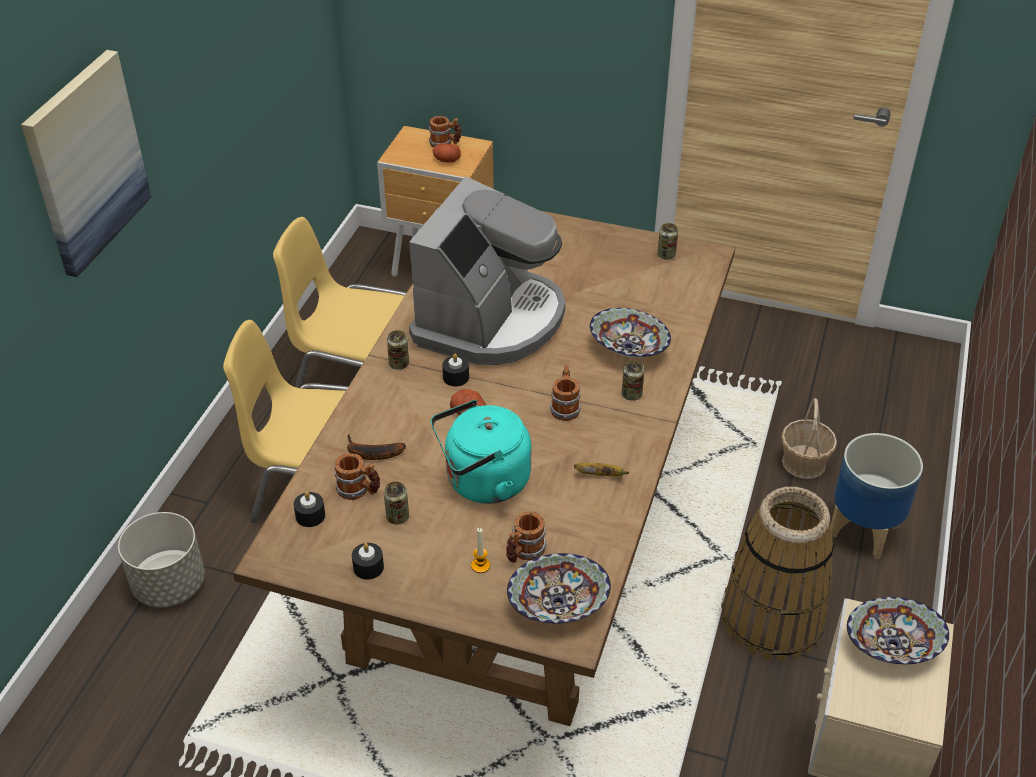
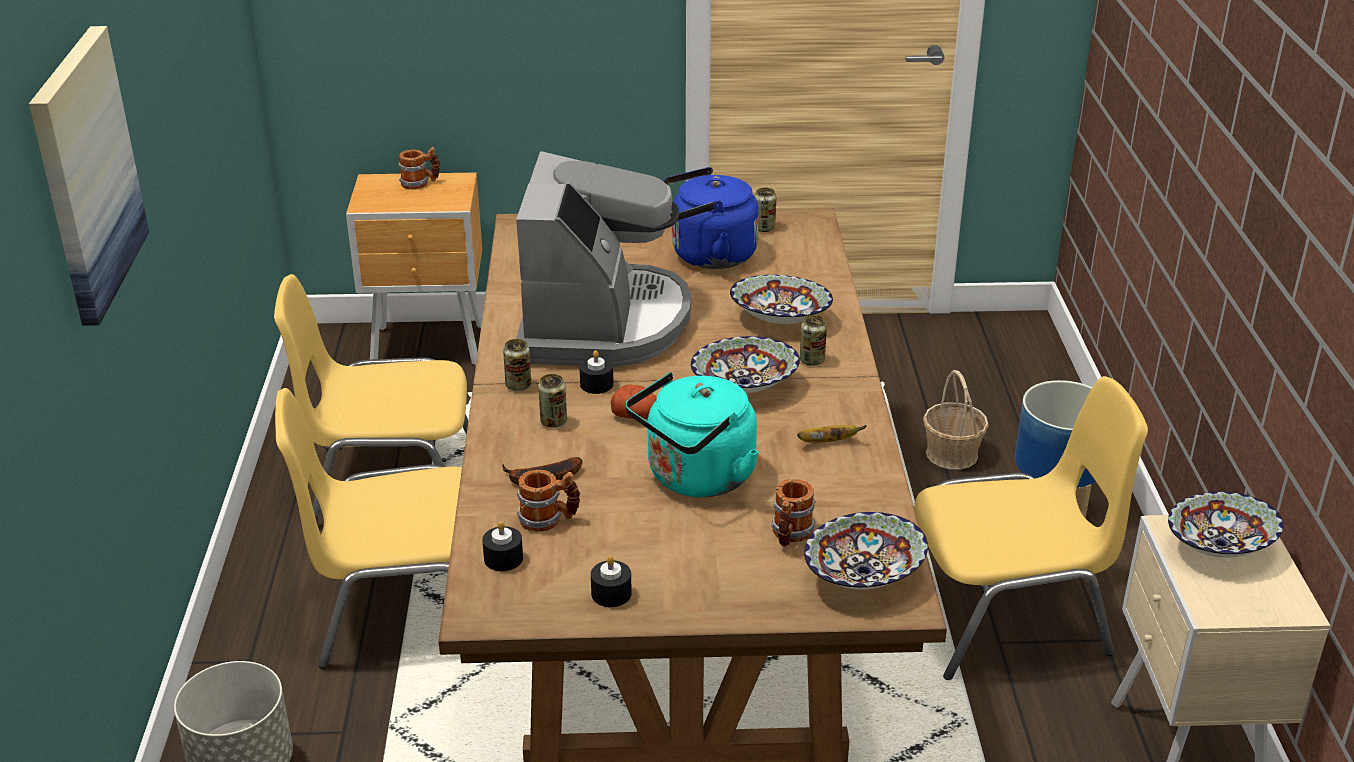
camera: 20 degrees left, 10 degrees down
(397, 517) = (615, 535): can -> can (553, 422)
(446, 160) = (431, 198): potato -> none
(480, 566) = (747, 560): candle -> none
(565, 406) = (744, 386): mug -> bowl
(606, 273) = (708, 256): none -> blue kettle
(772, 619) = (1005, 614): basket -> yellow chair

